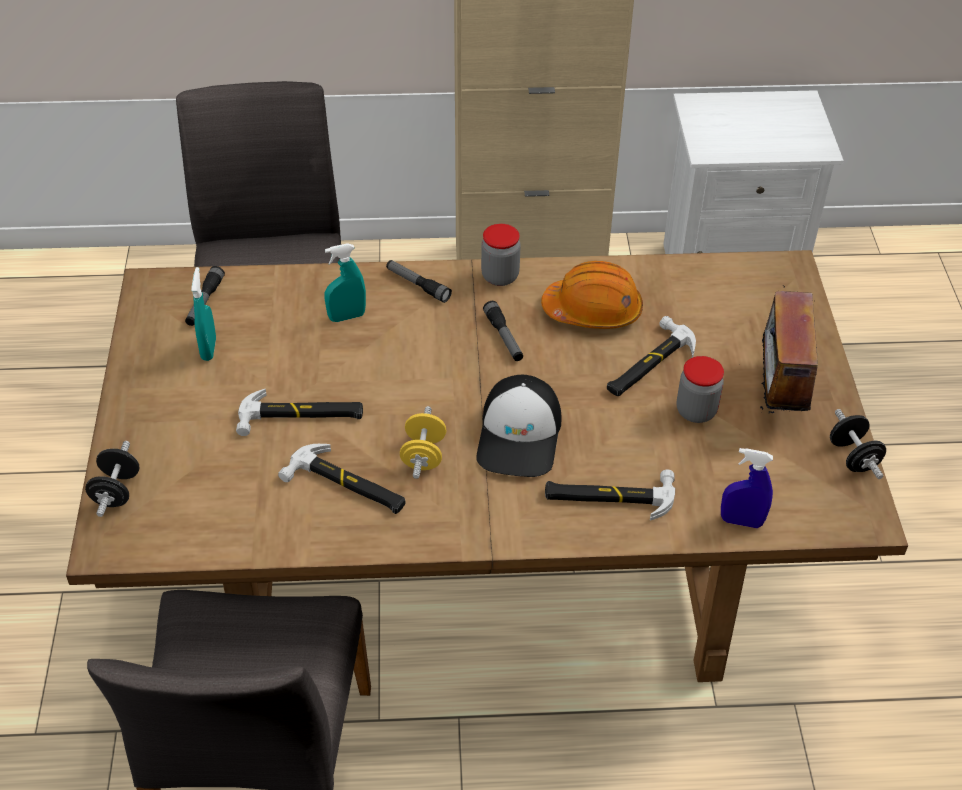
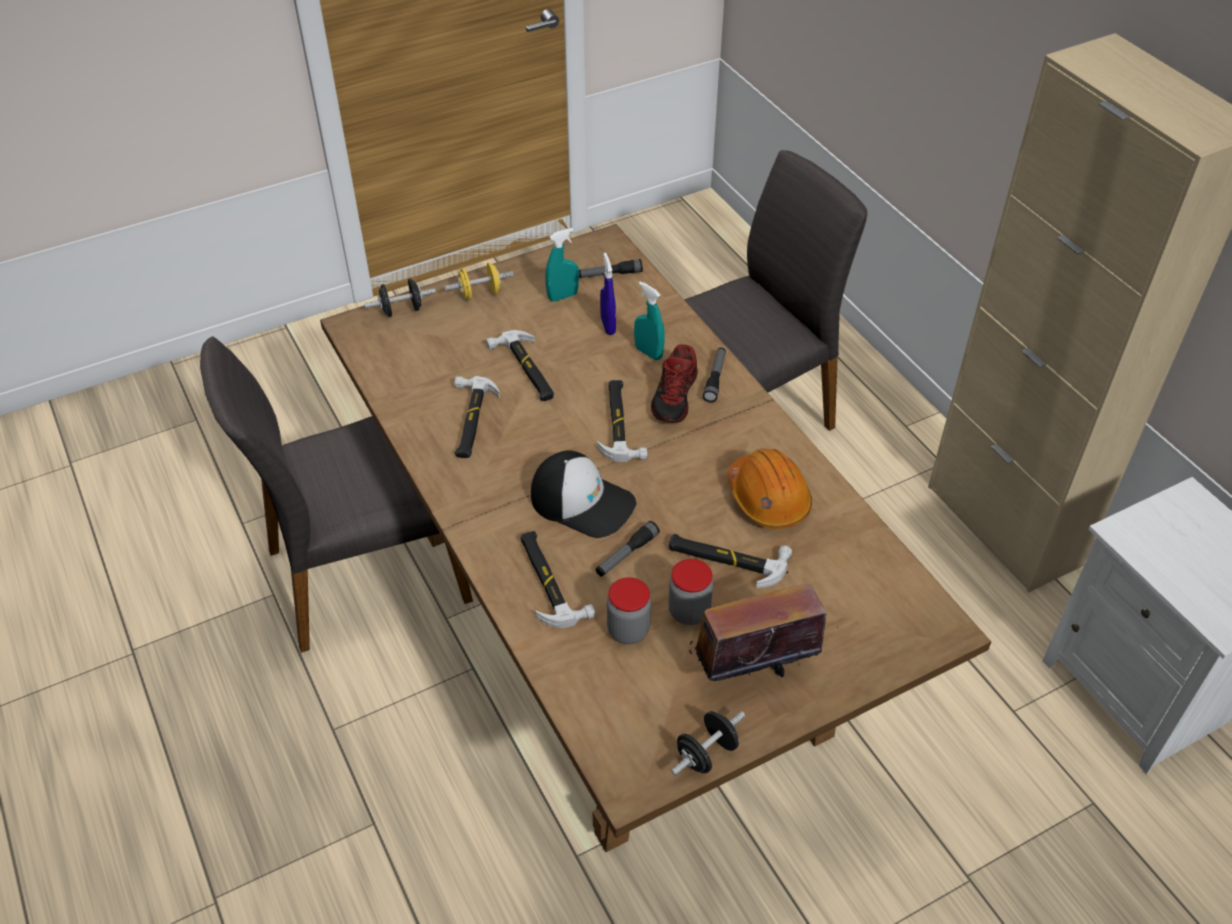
camera: 65 degrees right, 0 degrees up
(423, 320) = (676, 396): none -> shoe
(423, 455) = (527, 451): yellow dumbbell -> yellow dumbbell (480, 294)
(431, 372) = (620, 423): none -> hammer
(500, 276) = (765, 424): jar -> jar (628, 630)
(504, 337) = (692, 452): flashlight -> flashlight (626, 554)
(520, 436) = (583, 501): cap -> cap turned 135 degrees counterclockwise
(741, 521) = (572, 684): blue spray bottle -> blue spray bottle (608, 326)

